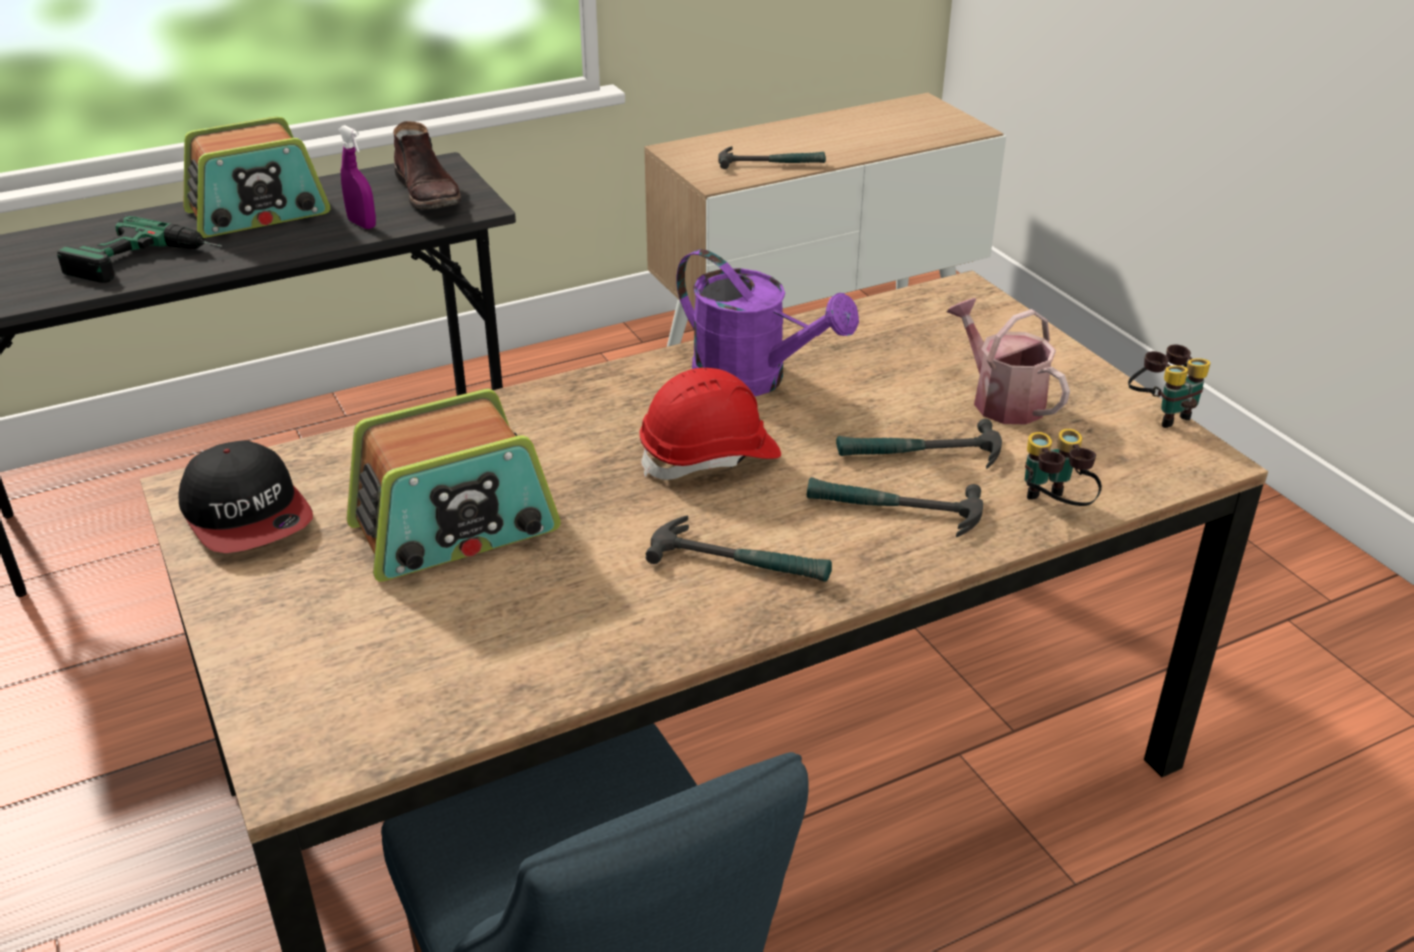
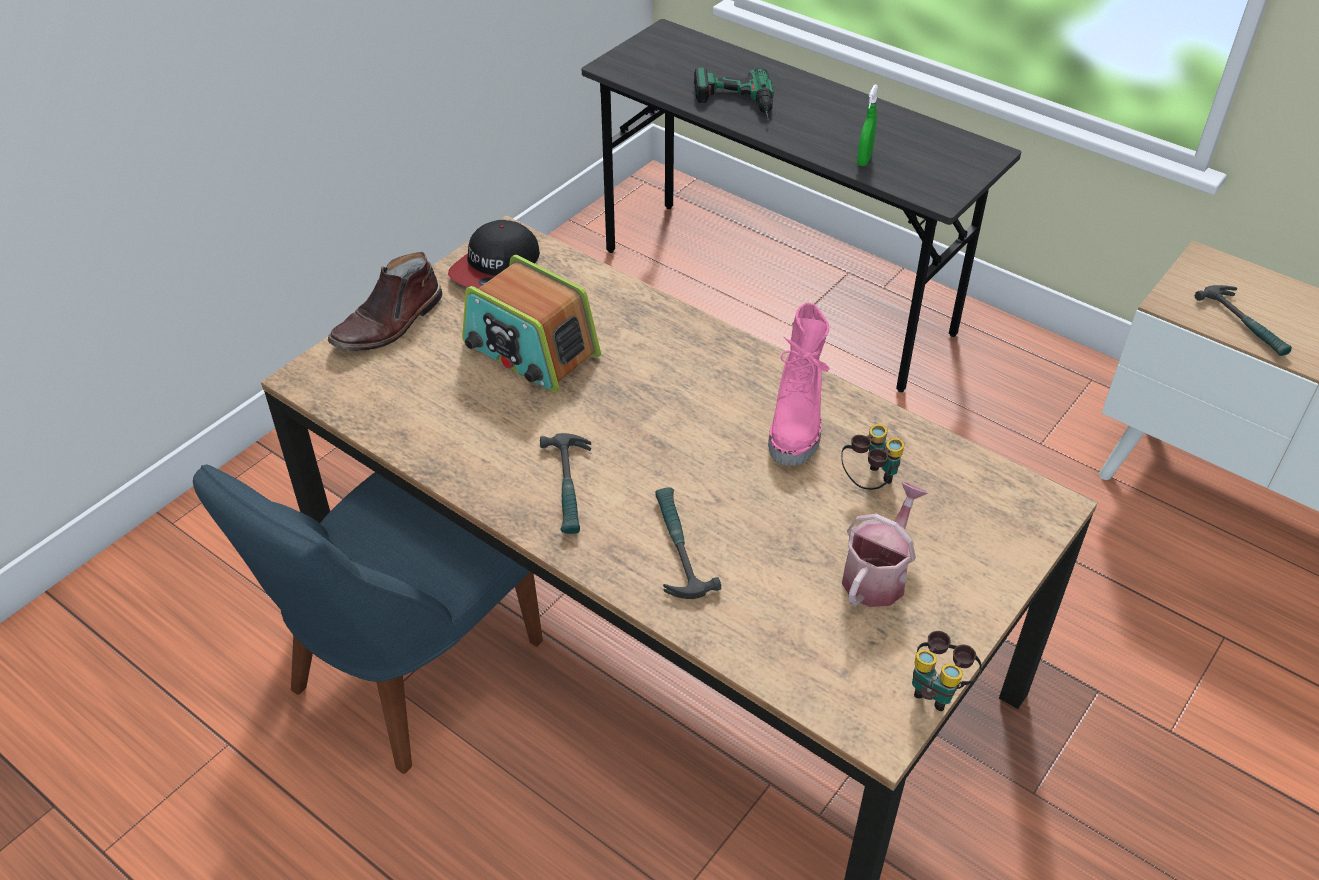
camera: 65 degrees right, 10 degrees up
(258, 213) = (837, 113): radio -> none
(362, 224) = (864, 159): purple spray bottle -> green spray bottle
(429, 193) = (939, 167): brown boot -> brown boot (389, 323)
(710, 457) = (680, 433): red hard hat -> none
(754, 380) = (798, 423): purple watering can -> pink boot
(919, 454) = (760, 543): hammer -> none
(1052, 508) = (737, 641): binoculars -> binoculars (868, 482)

